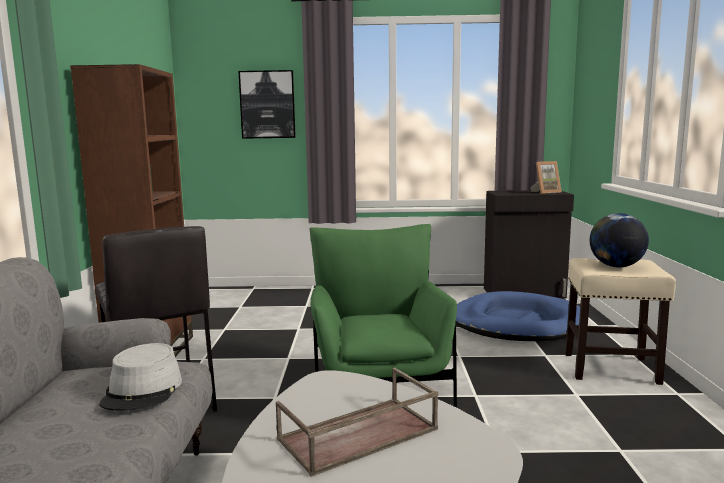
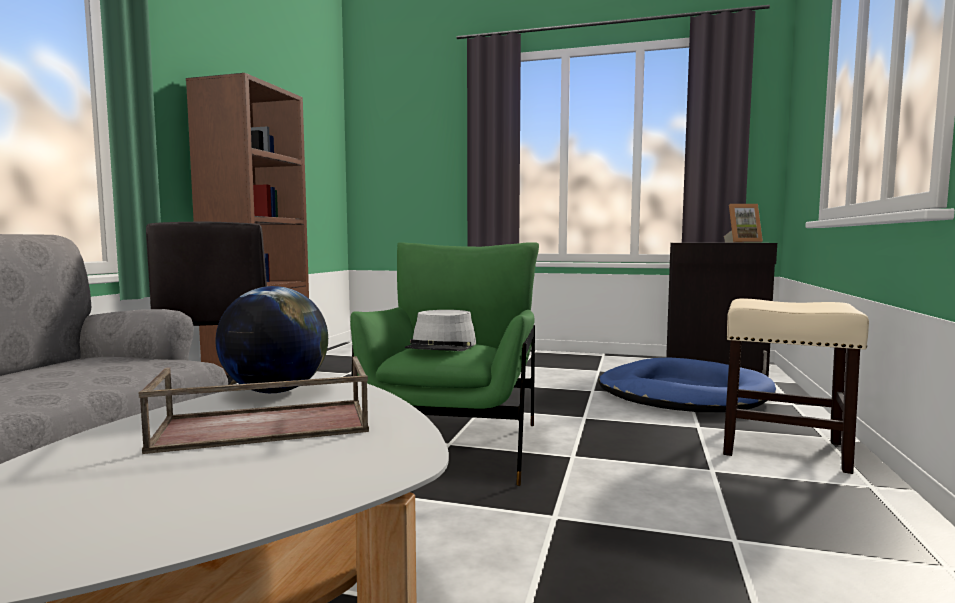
camera: 15 degrees right, 5 degrees down
(143, 391) = (113, 373): grey hat -> grey hat (442, 346)
(267, 104) = (432, 150): picture -> none
(616, 266) = (788, 305): globe -> globe (275, 391)

